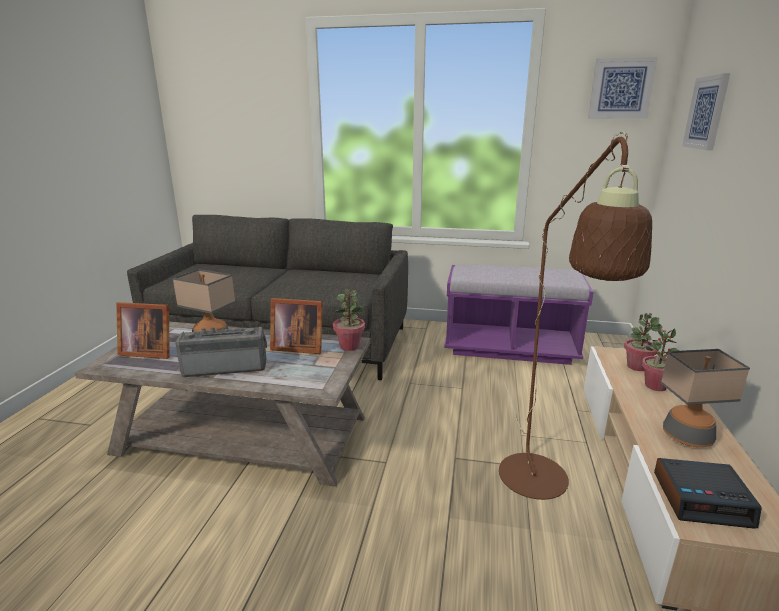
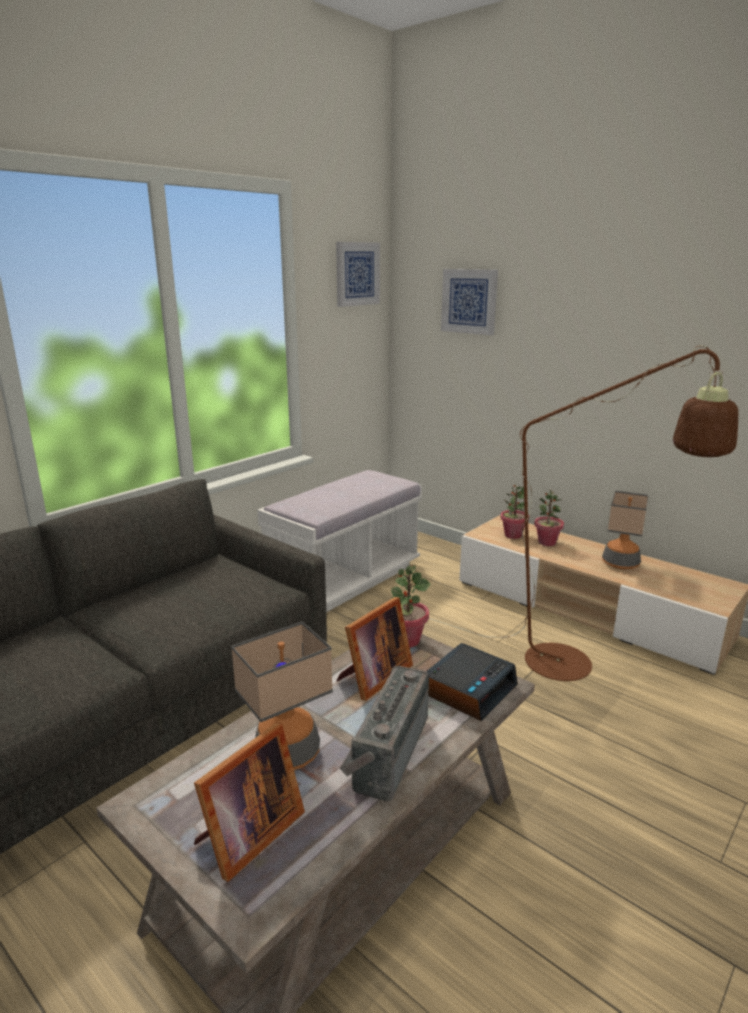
camera: 60 degrees left, 0 degrees up
(509, 348) = (344, 580): purple bench -> white bench
(702, 499) = (691, 592): alarm clock -> alarm clock (468, 689)

